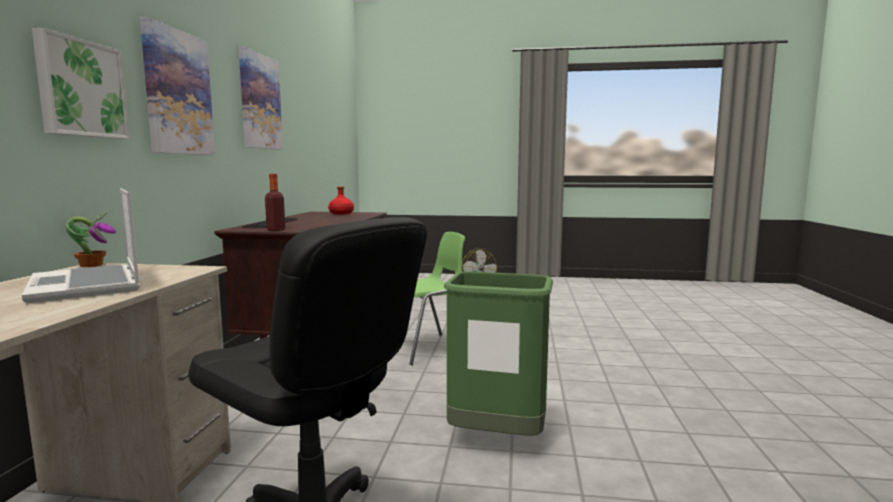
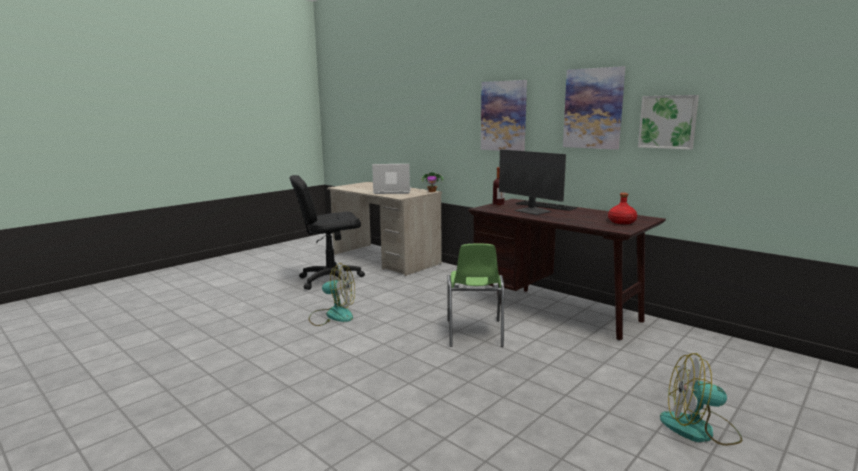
camera: 125 degrees right, 5 degrees up
(80, 89) = (452, 123): picture -> picture (668, 122)
(315, 223) = (532, 211): none -> monitor
(496, 438) = (332, 315): green trash can -> fan

